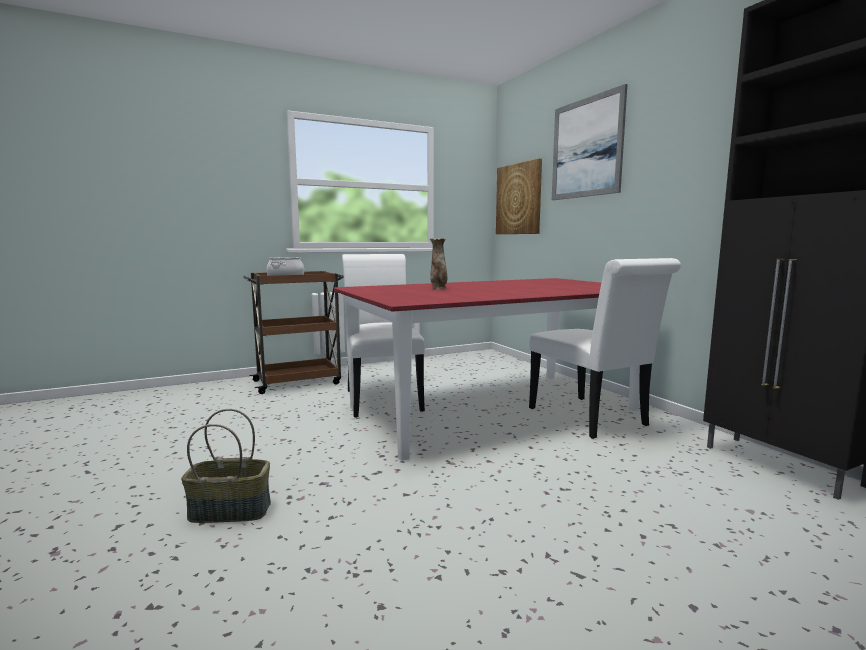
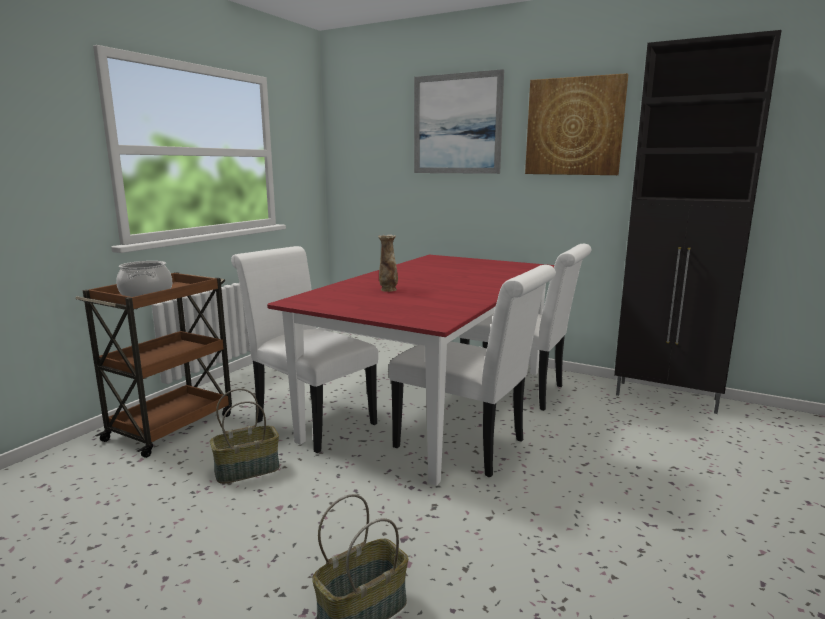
camera: 35 degrees left, 5 degrees up
(299, 414) = (247, 469): none -> basket
(472, 444) = (467, 446): none -> white chair
(519, 199) = (365, 167): picture -> picture (574, 127)

